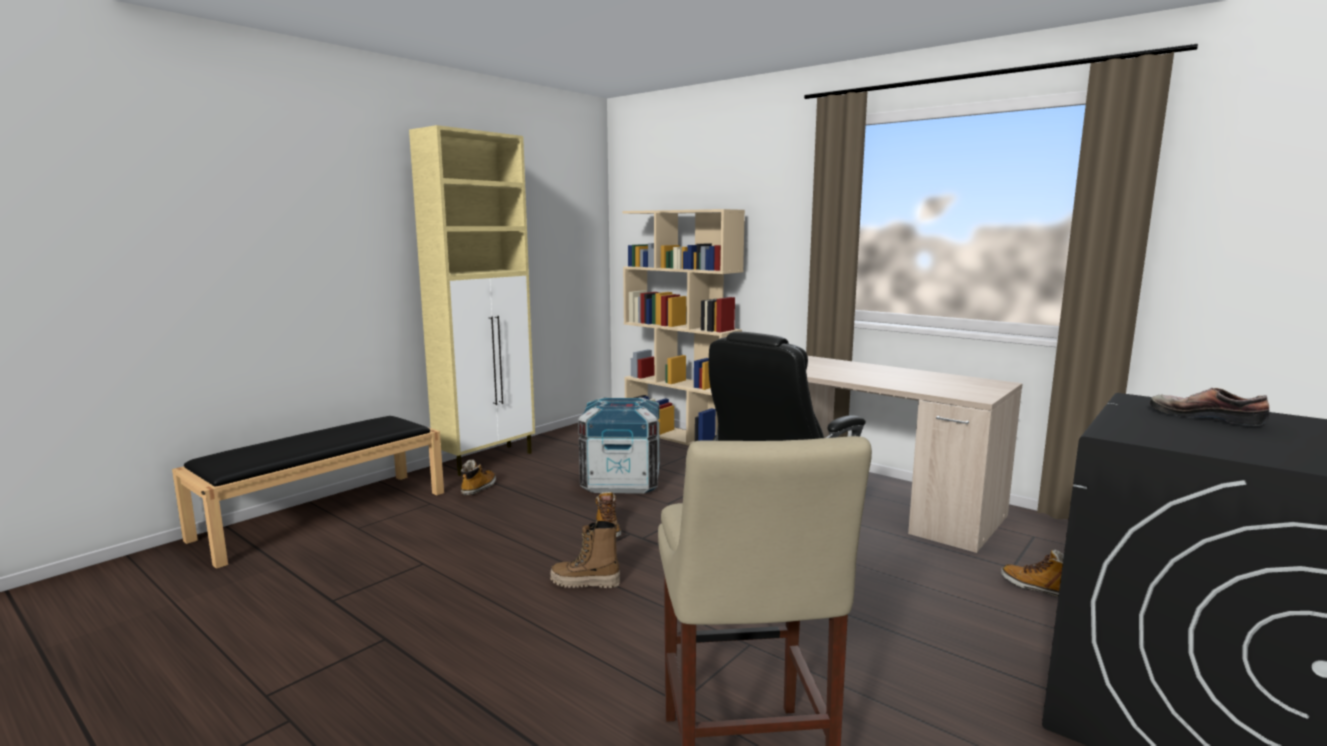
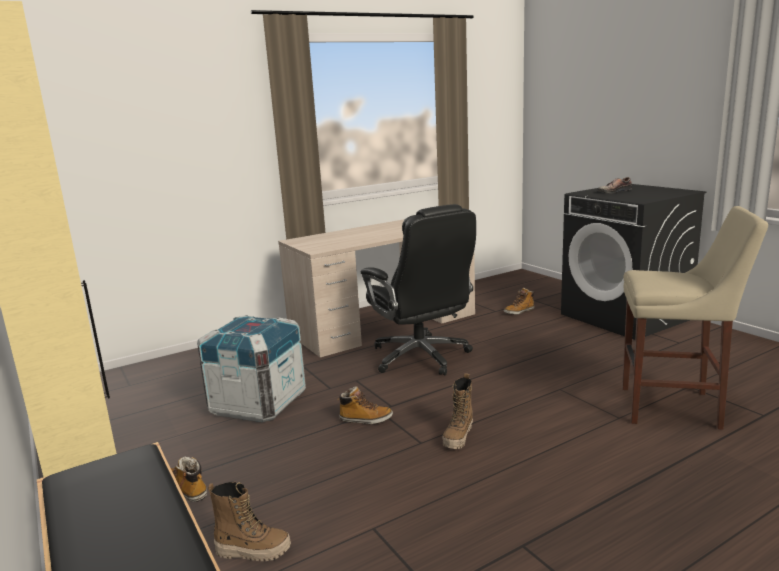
camera: 70 degrees left, 5 degrees up
(402, 525) = (253, 550): none -> boot
(681, 437) = (171, 363): beige bookcase -> none

